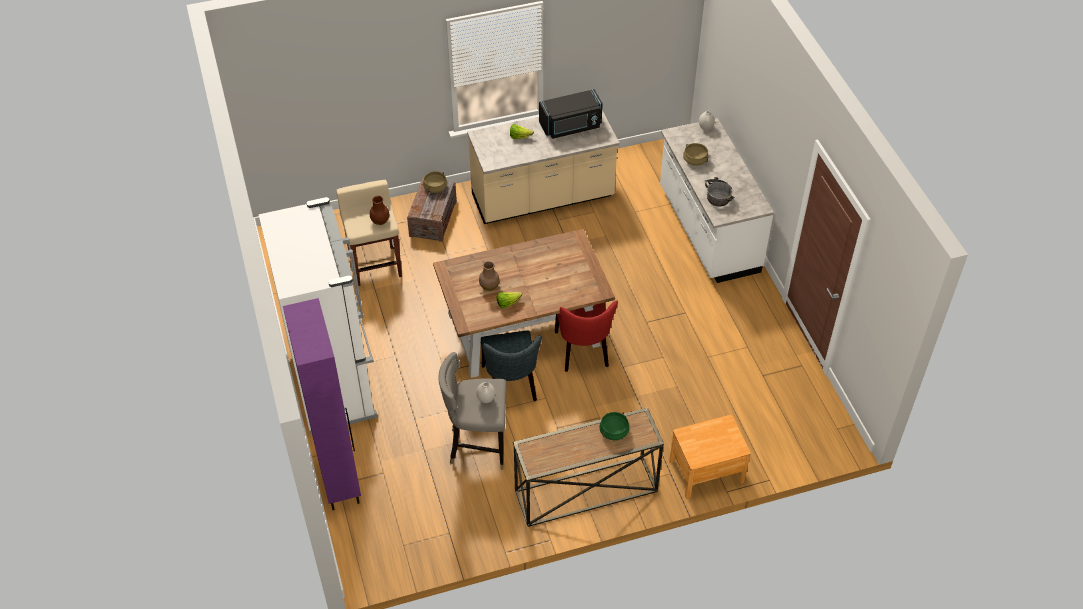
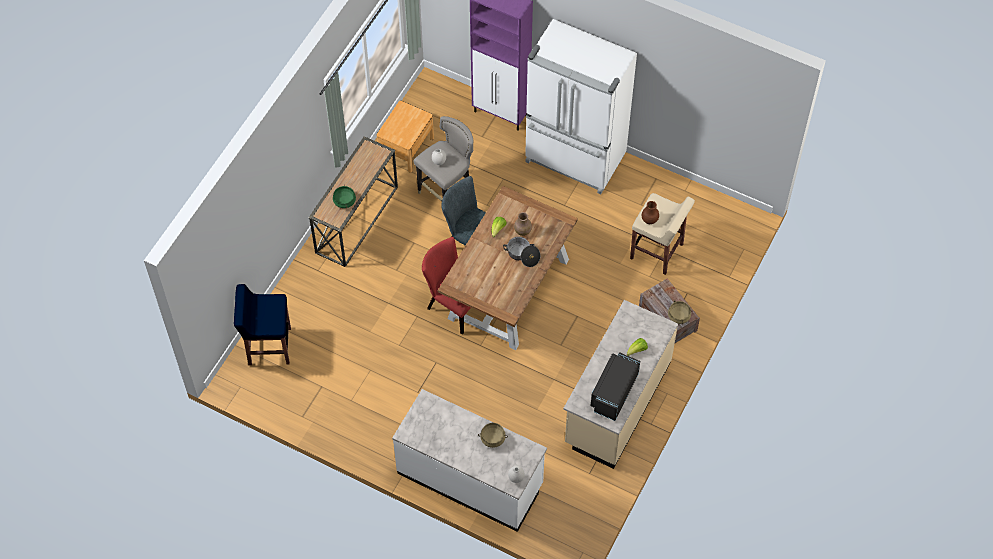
camera: 135 degrees right, 10 degrees up
(706, 471) = (297, 289): brown nightstand -> brown nightstand (406, 148)
(717, 195) = (445, 418): cooking pot -> cooking pot (522, 255)
(780, 442) = (268, 346): none -> blue stool

